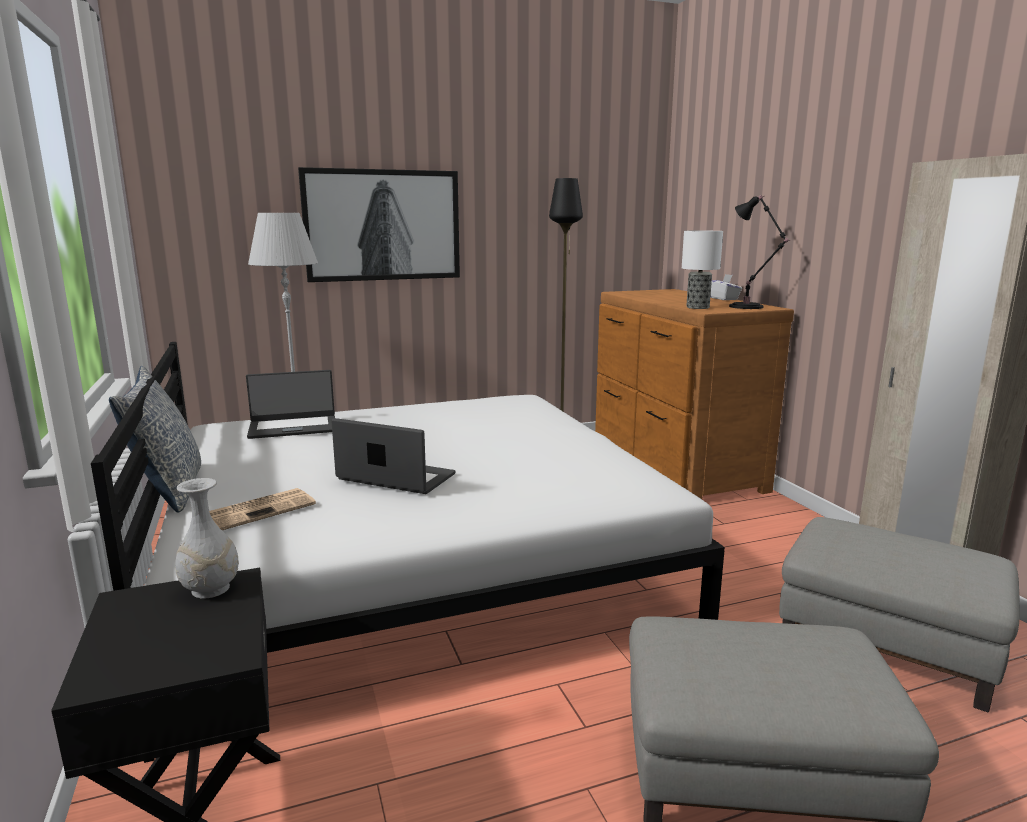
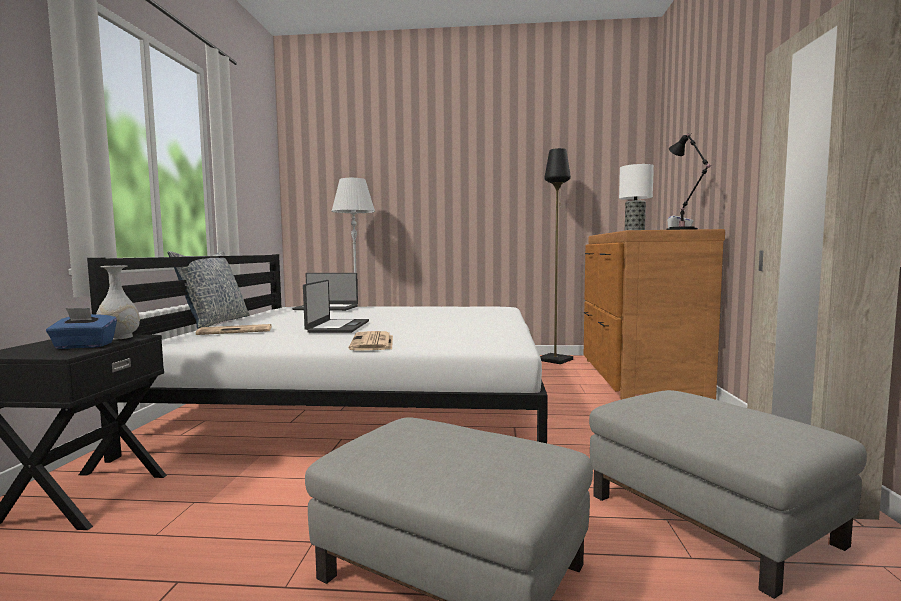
camera: 25 degrees right, 10 degrees down
(208, 626) = (84, 346): none -> blue tissue box
(383, 225) = (427, 190): picture -> none
(395, 478) = (337, 327): laptop -> laptop turned 45 degrees clockwise
(504, 510) = (373, 342): none -> newspaper

